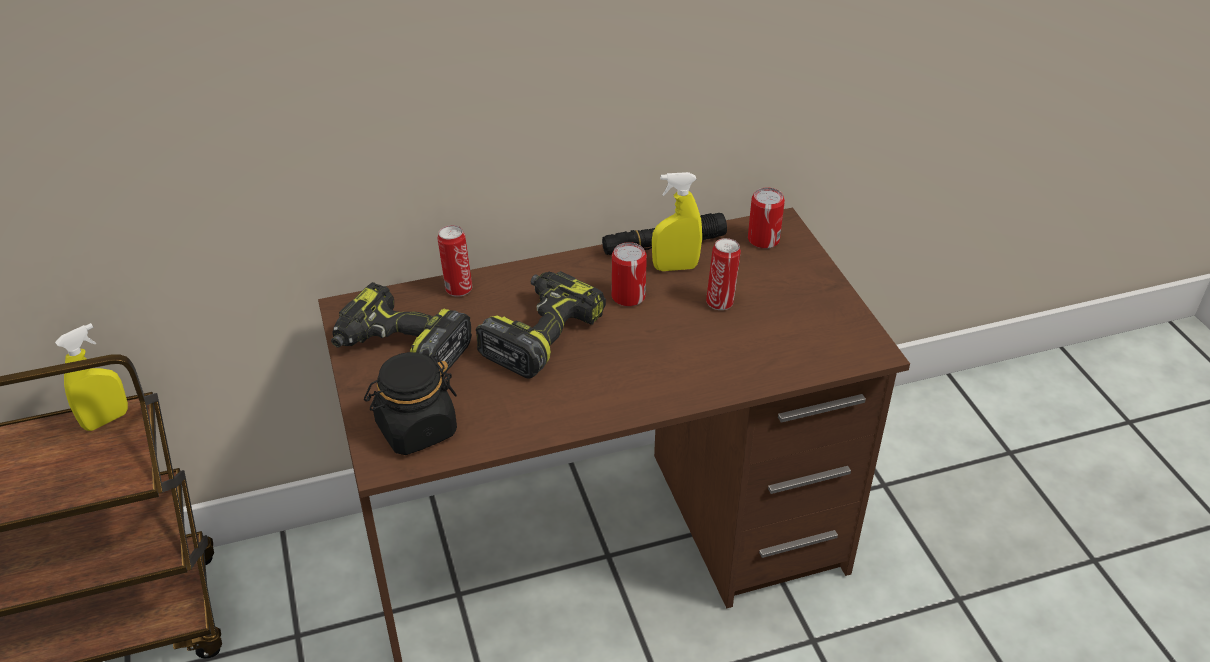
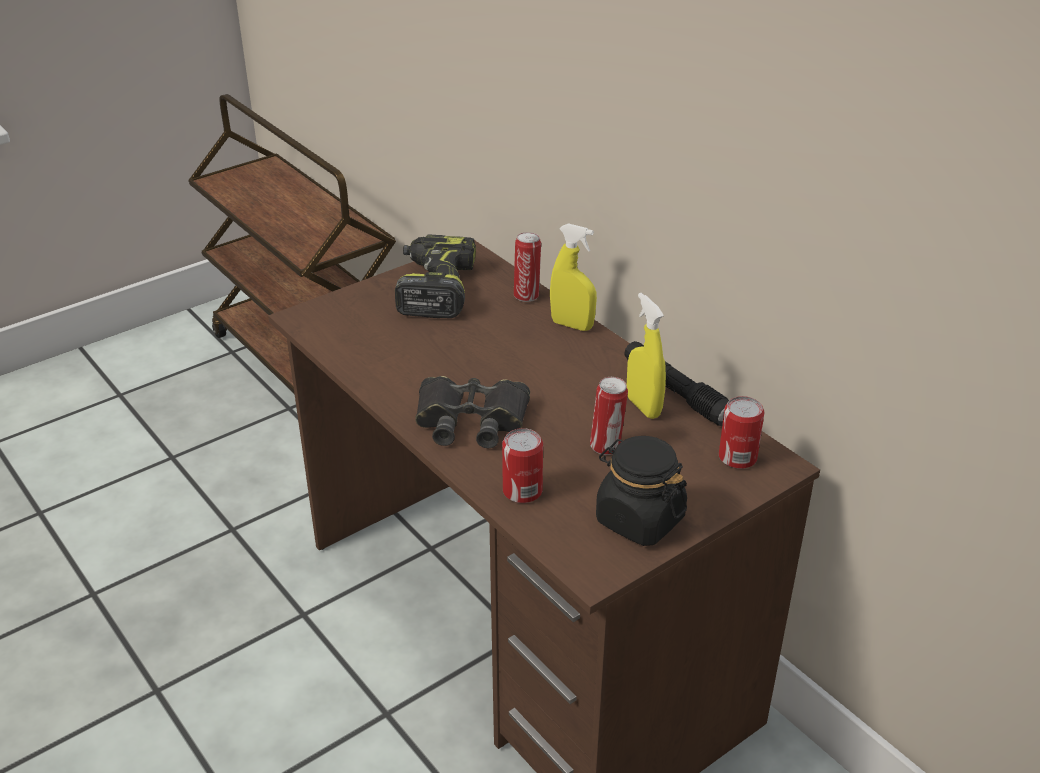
camera: 70 degrees right, 5 degrees down
(106, 420) = (357, 230): yellow spray bottle -> yellow spray bottle (572, 325)
(416, 429) = (343, 321): black jar -> black jar (639, 519)
(540, 334) = (491, 351): power drill -> none
(628, 296) = (577, 388): can -> can (522, 491)
(644, 372) = (471, 420): none -> black binoculars

